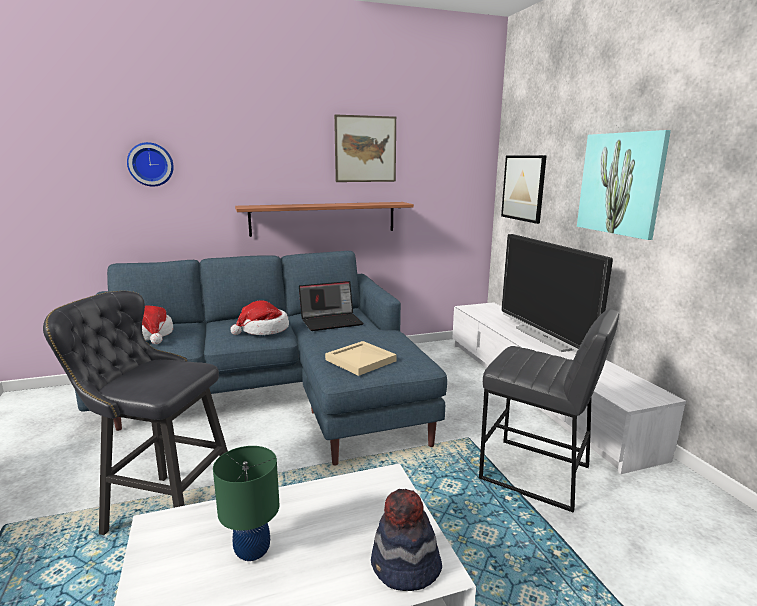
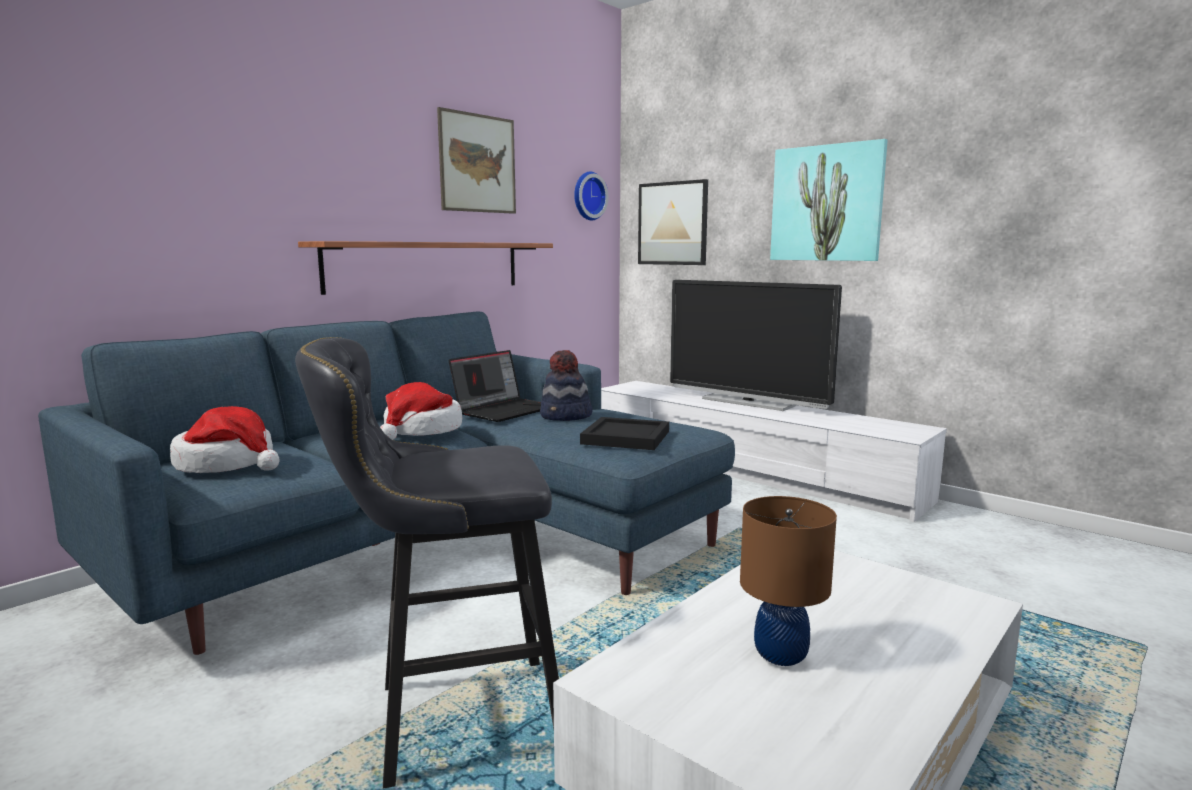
camera: 30 degrees left, 5 degrees down
(151, 164) = (150, 159): wall clock -> wall clock (587, 196)
(254, 552) = (783, 656): green table lamp -> brown table lamp
(362, 360) = (627, 437): beige tray -> black tray
(405, 568) = (947, 612): hat -> hat (566, 416)
(536, 473) = (846, 541): grey stool -> none

